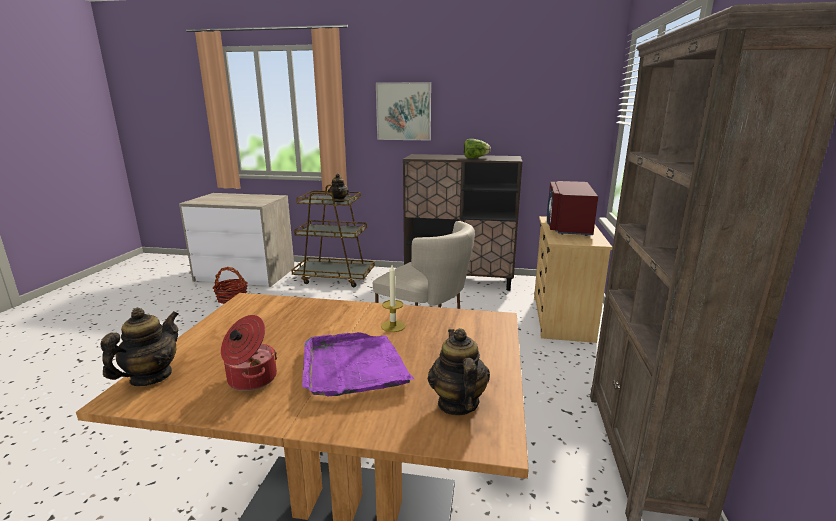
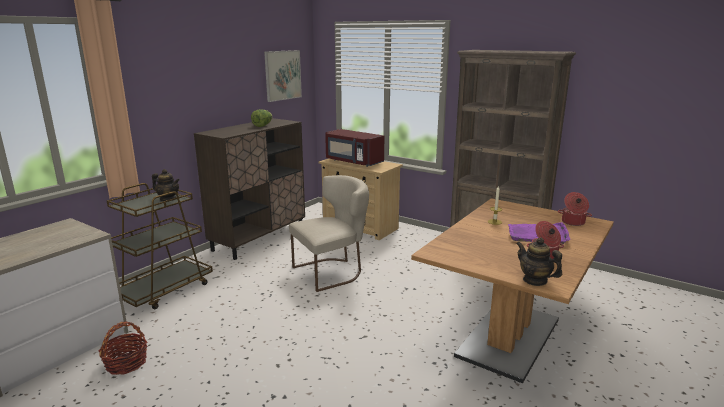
camera: 65 degrees left, 0 degrees up
(403, 111) = (178, 91): picture -> picture (283, 75)
(457, 403) = (573, 222): teapot -> cooking pot

